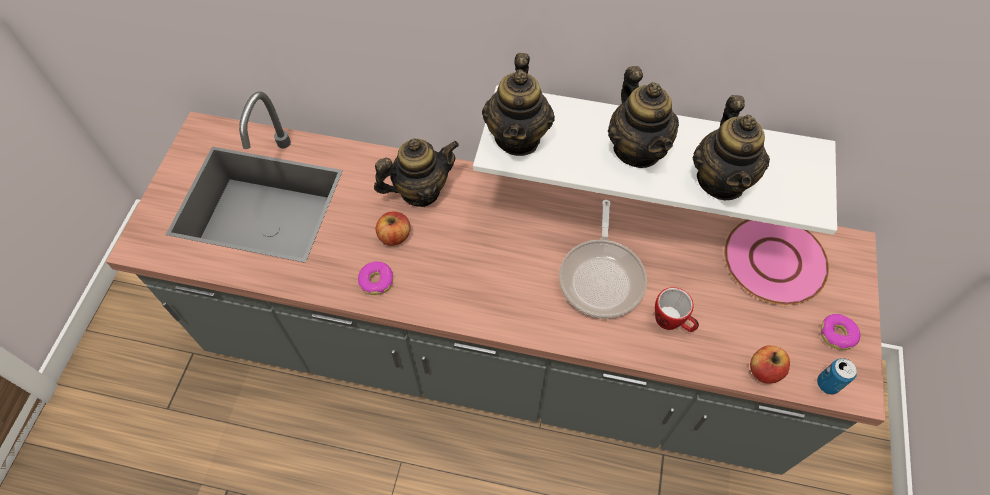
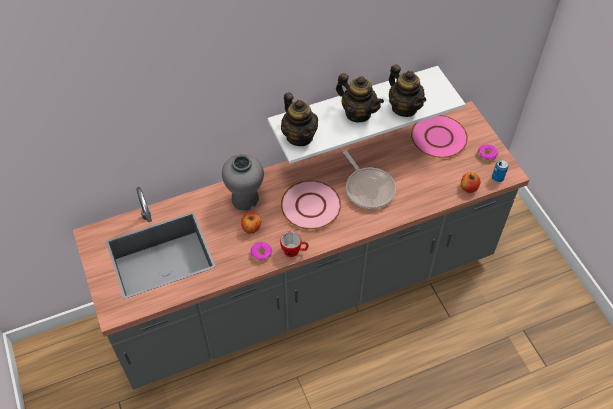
camera: 35 degrees left, 5 degrees down
(420, 191) = (245, 198): teapot -> grey vase
(499, 253) = (310, 205): none -> pink plate
(672, 322) = (415, 190): mug -> mug (294, 251)

